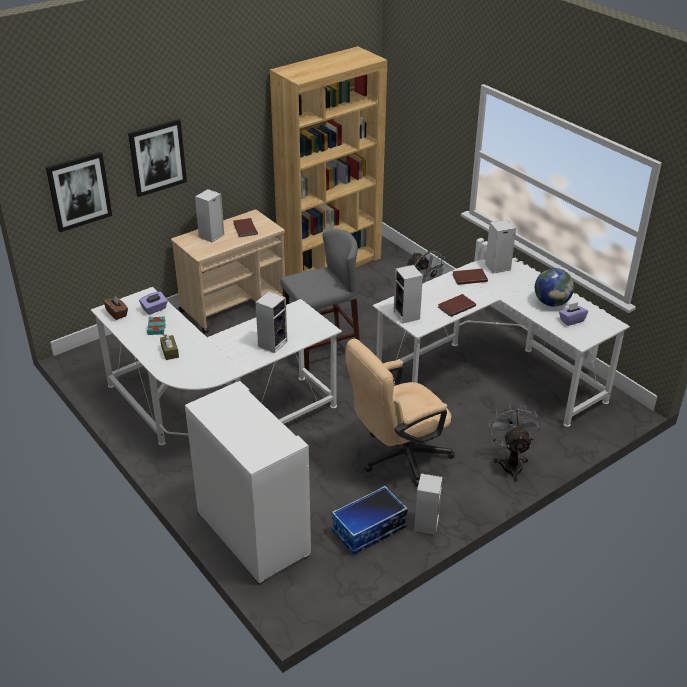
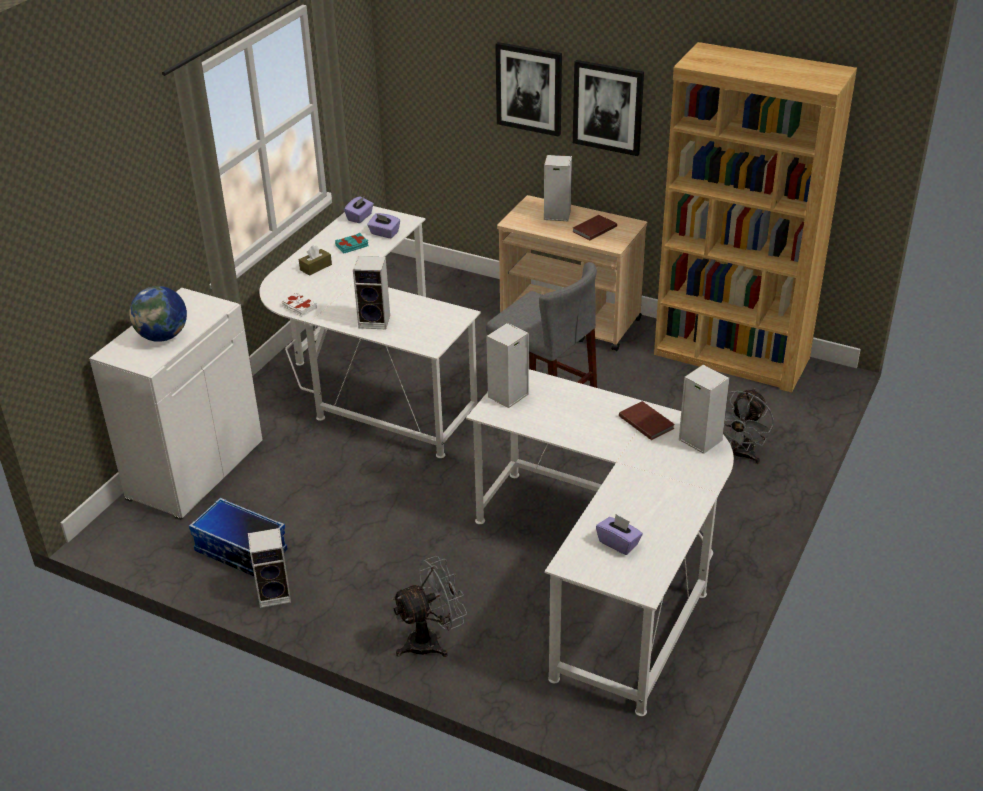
camera: 65 degrees right, 0 degrees up
(79, 191) = (435, 83): picture -> picture (608, 107)
(117, 313) = (360, 217): brown tissue box -> purple tissue box
(220, 373) = (299, 307): none -> white book
(397, 458) = (378, 536): beige office chair -> none
(455, 306) = (563, 429): brown book -> none
(551, 303) = (649, 513): globe -> globe (163, 336)

